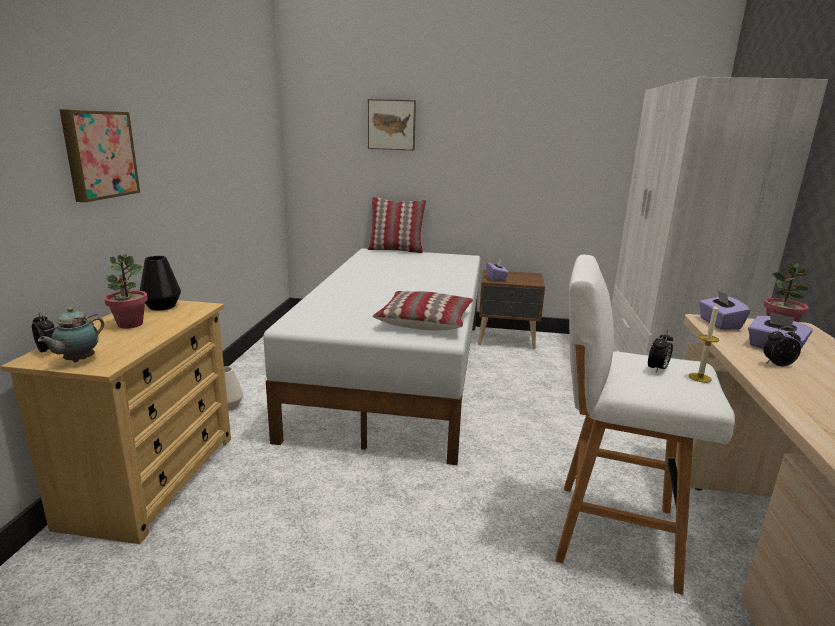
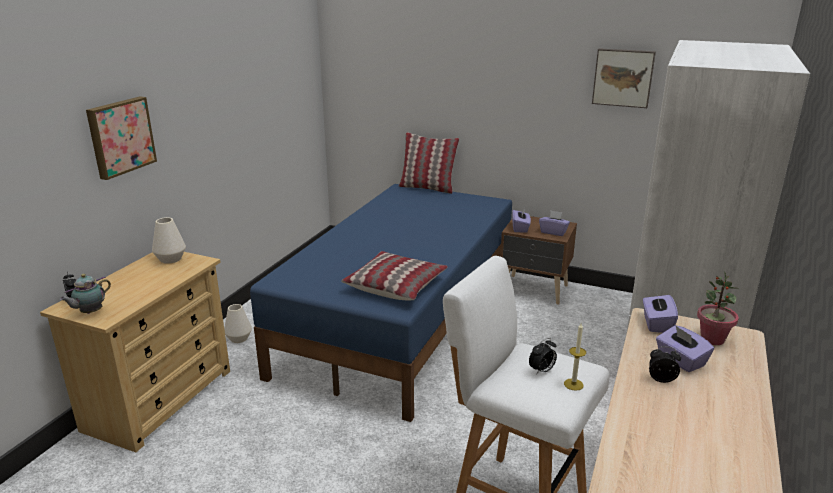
camera: 15 degrees right, 5 degrees up
(130, 324) = (139, 277): potted plant -> none
(162, 306) = (170, 259): black vase -> white vase
(392, 125) = (424, 61): picture -> picture (623, 77)
(398, 372) = (403, 319): white bed -> blue bed
(527, 280) = (553, 232): none -> purple tissue box

